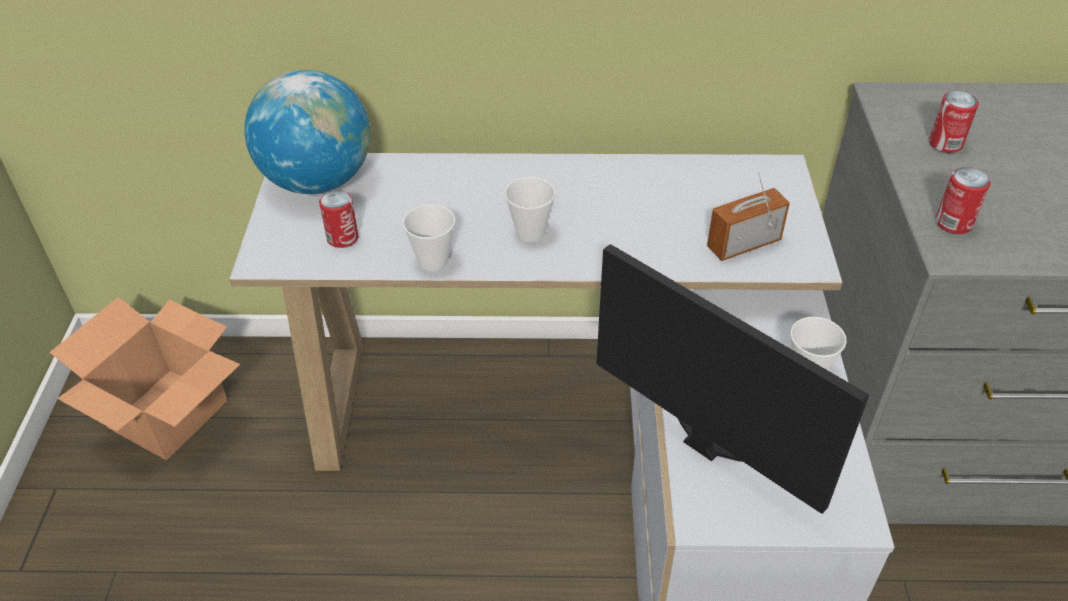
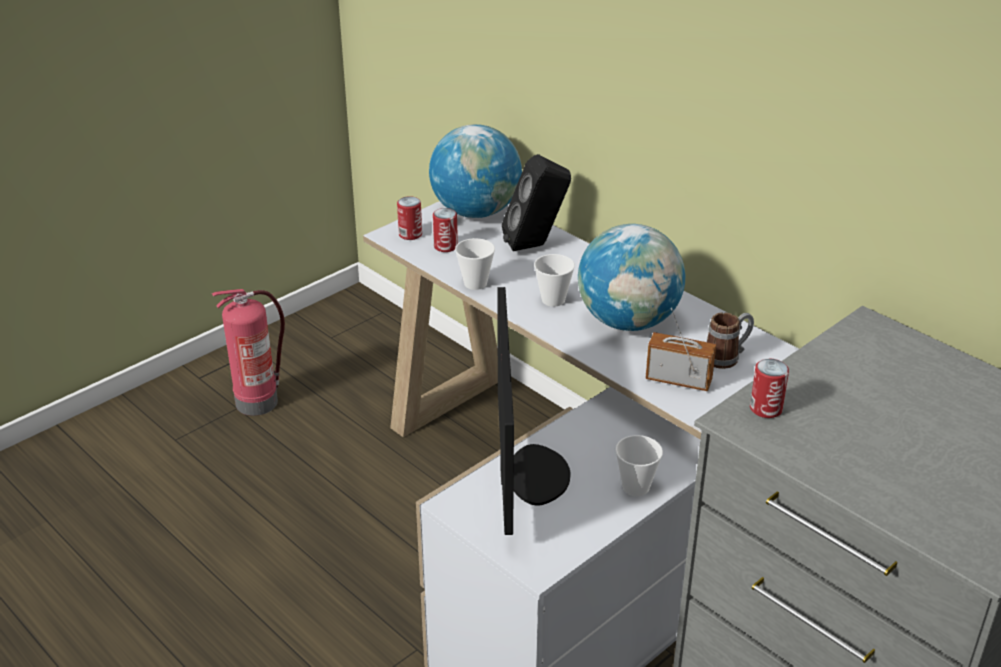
camera: 45 degrees right, 10 degrees down
(131, 545) = (258, 401): none -> fire extinguisher
(168, 412) = (352, 348): cardboard box -> none
(431, 184) = (536, 245): none -> black speaker
(623, 213) = (628, 321): none -> globe
(743, 197) = (727, 357): none -> mug
(945, 144) = (856, 370): can -> can (410, 234)

